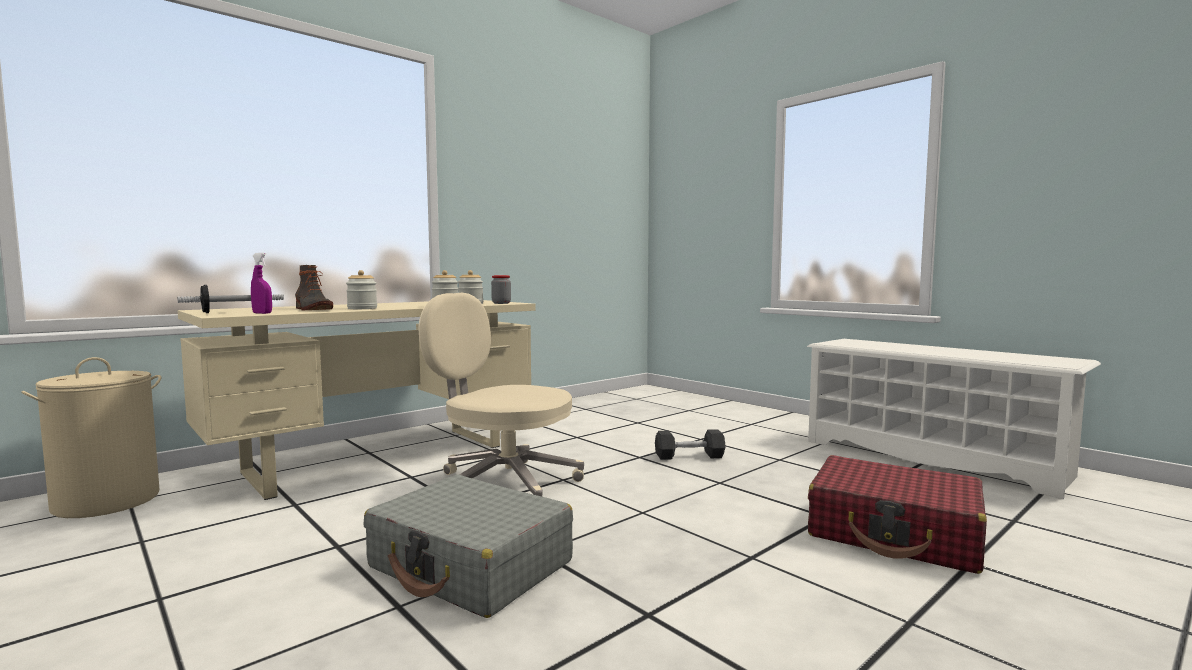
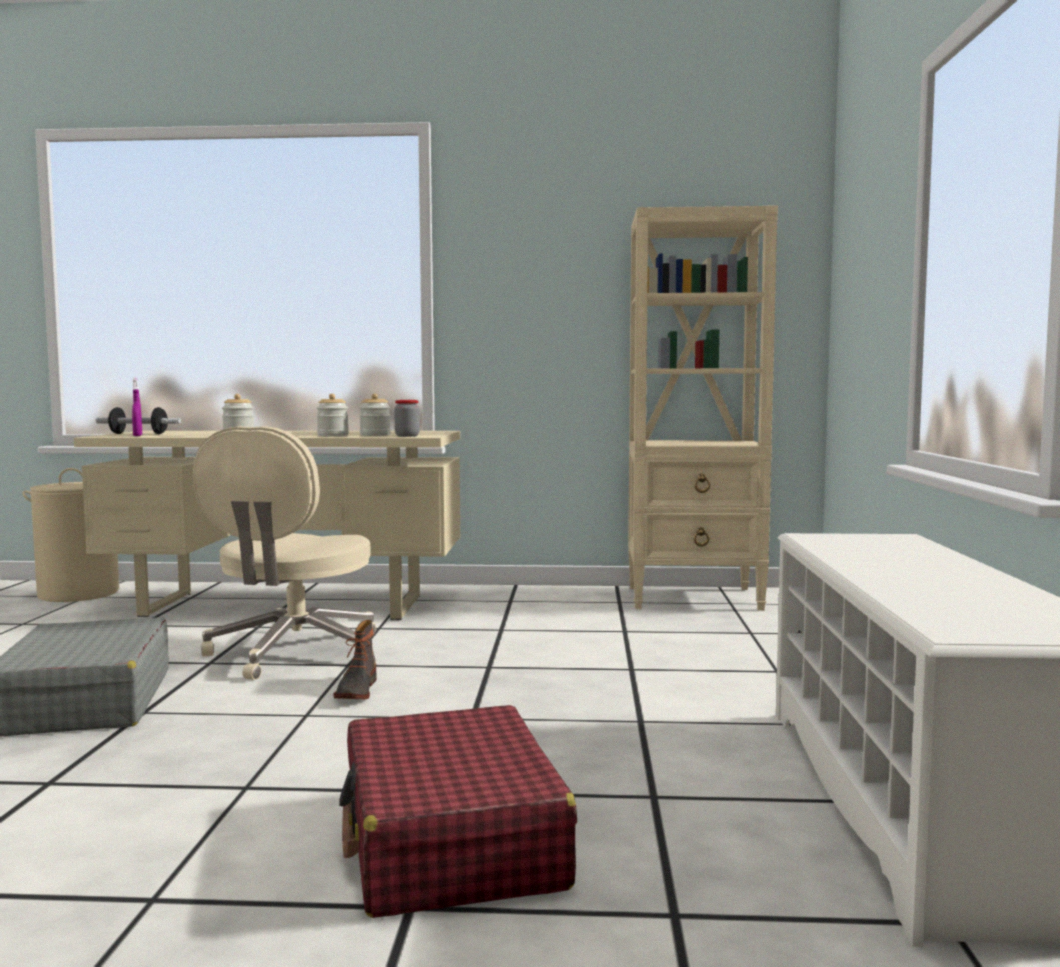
camera: 45 degrees right, 0 degrees up
(312, 309) = (205, 434): boot -> boot (356, 690)
(503, 484) = (294, 653): beige office chair -> beige office chair turned 150 degrees counterclockwise
(614, 399) = (695, 598): none -> beige bookcase
(689, 456) = (542, 683): grey dumbbell -> none

